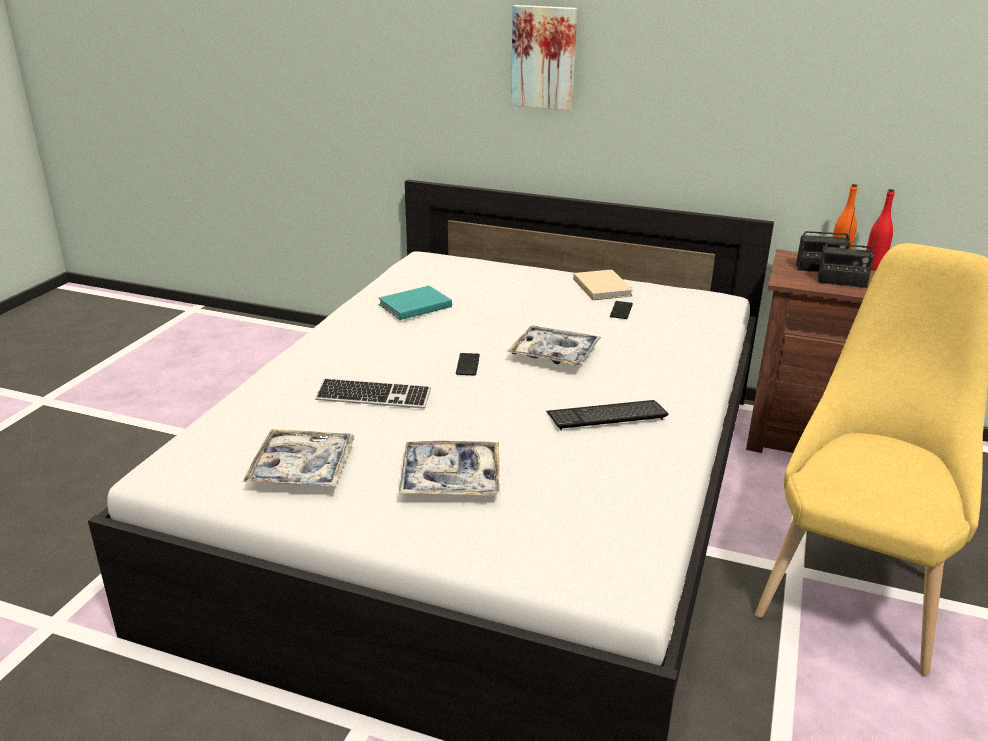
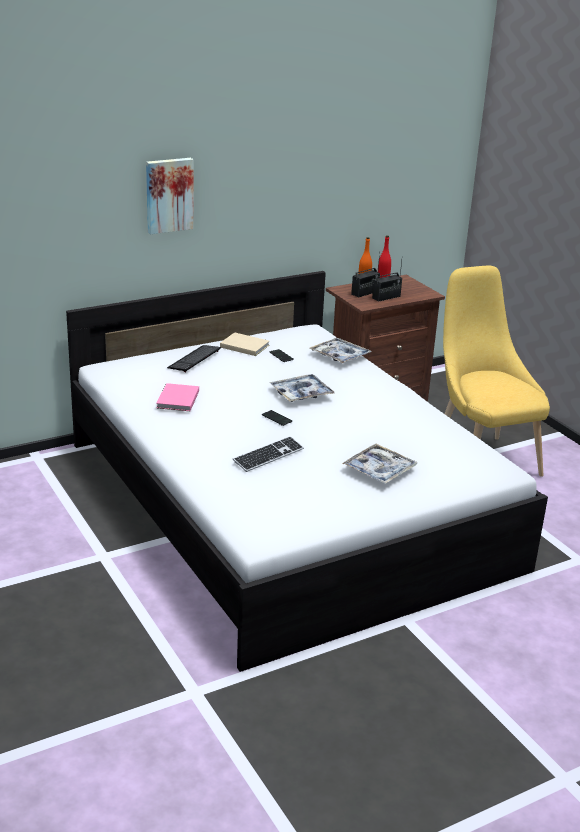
camera: 50 degrees left, 0 degrees up
(302, 468) = (315, 501): tray -> tray (339, 356)
(413, 305) = (177, 400): turquoise book -> pink book
(606, 416) = (380, 412): keyboard -> keyboard (194, 359)

